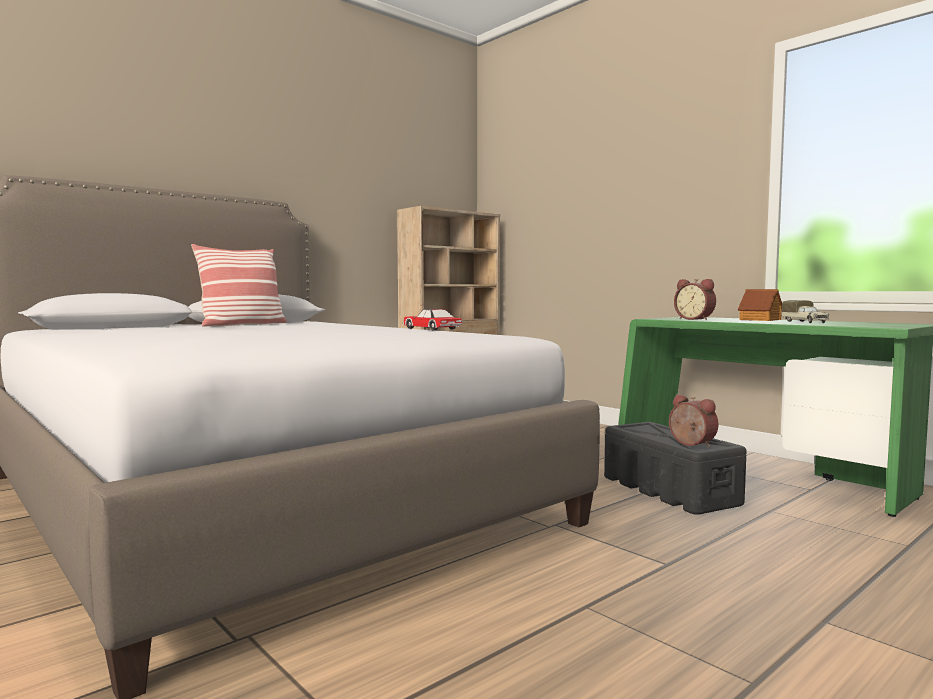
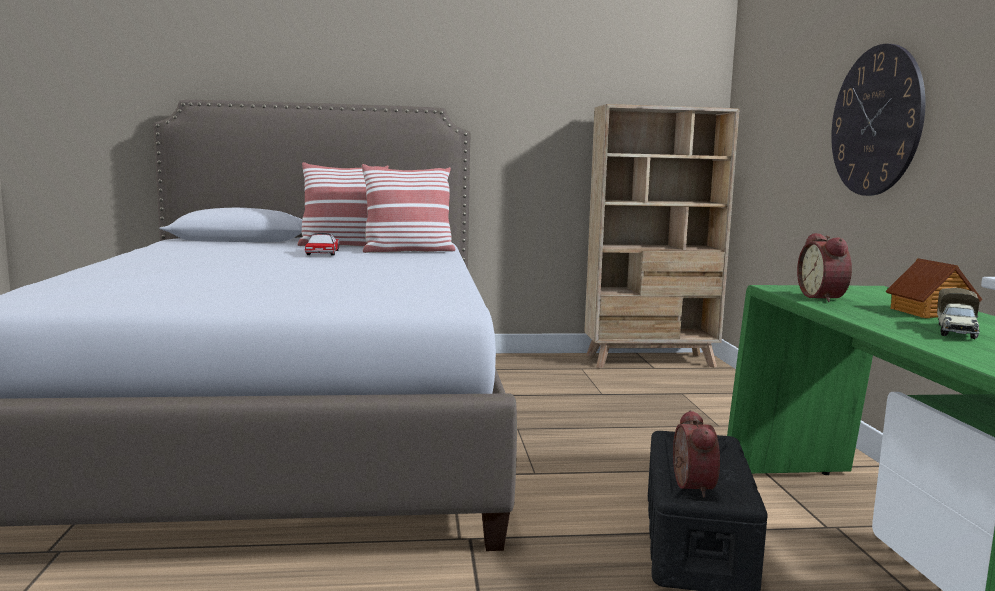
camera: 35 degrees right, 5 degrees up
(318, 324) = (408, 251): none -> pillow
(431, 329) = (450, 274): toy car -> toy car (322, 253)
(638, 218) = (876, 121): none -> wall clock

